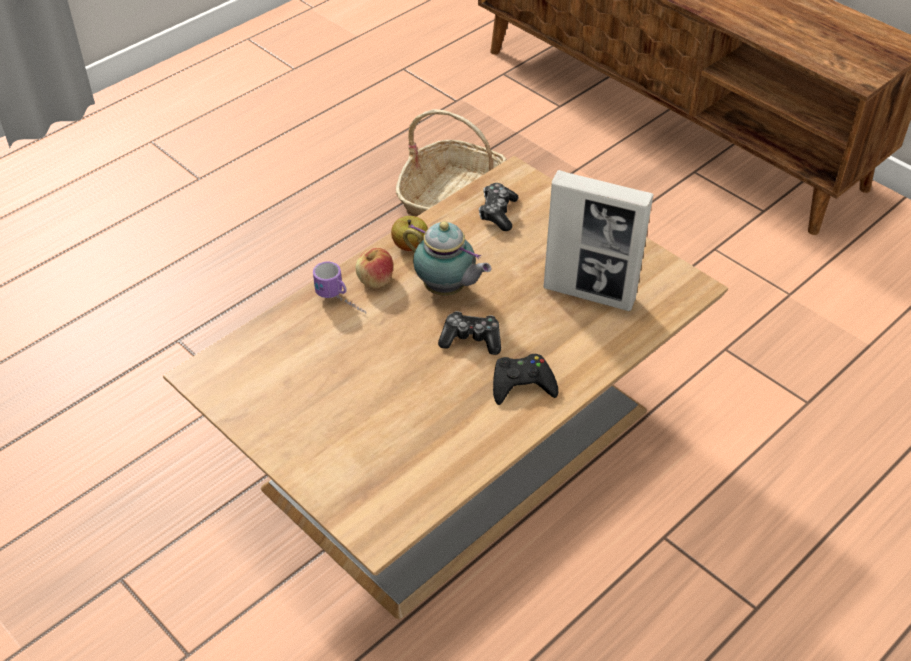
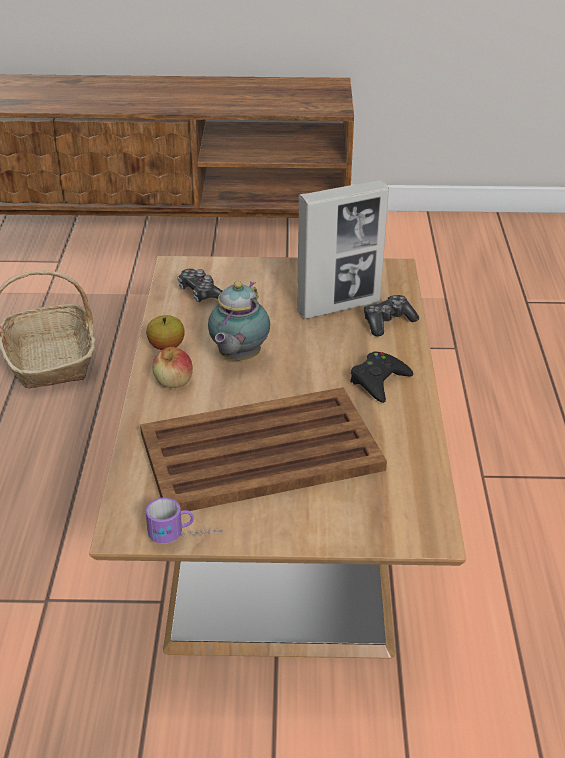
camera: 45 degrees left, 10 degrees down
(342, 302) = (169, 410): mug -> mug (186, 537)
(354, 379) = (258, 452): none -> brown tray
(447, 289) = (238, 358): teapot -> teapot turned 120 degrees clockwise
(471, 339) = (303, 377): game controller -> game controller (387, 322)

